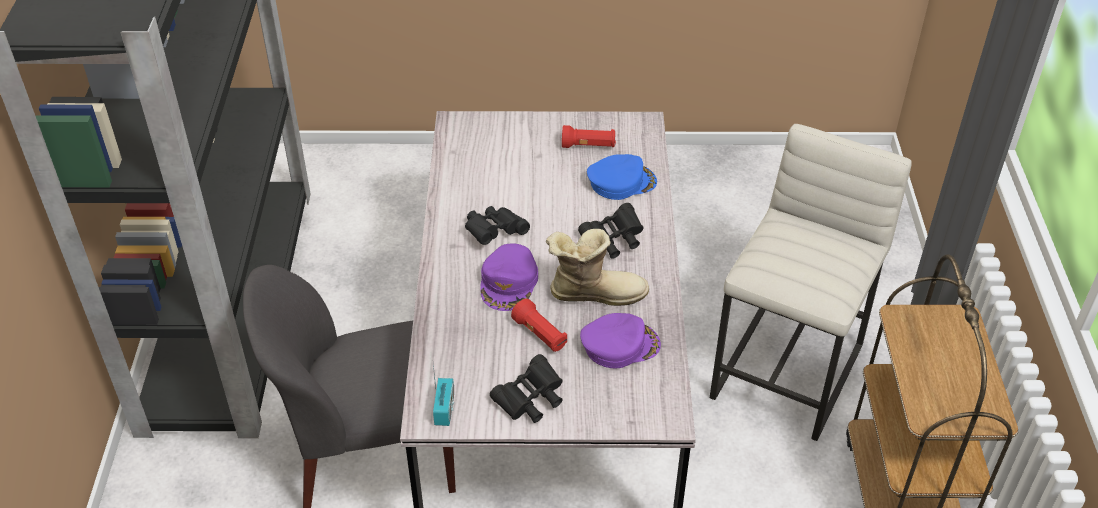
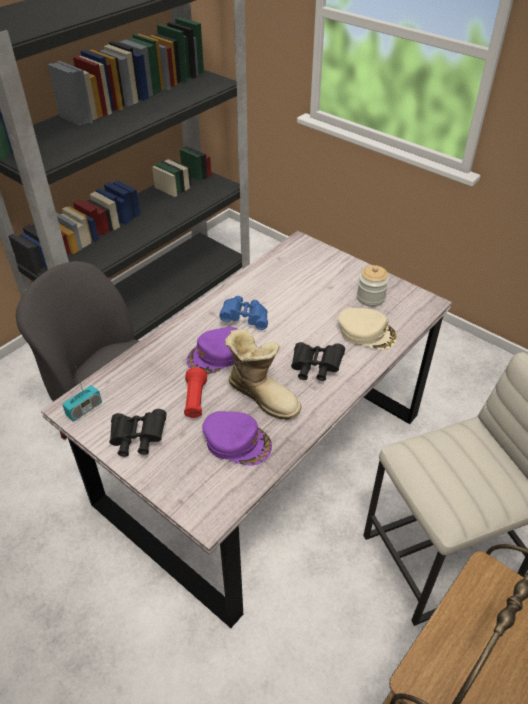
camera: 40 degrees right, 0 degrees up
(494, 232) = (245, 319): black binoculars -> blue binoculars
(588, 146) = (370, 298): red flashlight -> jar
(621, 182) = (367, 332): blue cap -> beige cap

